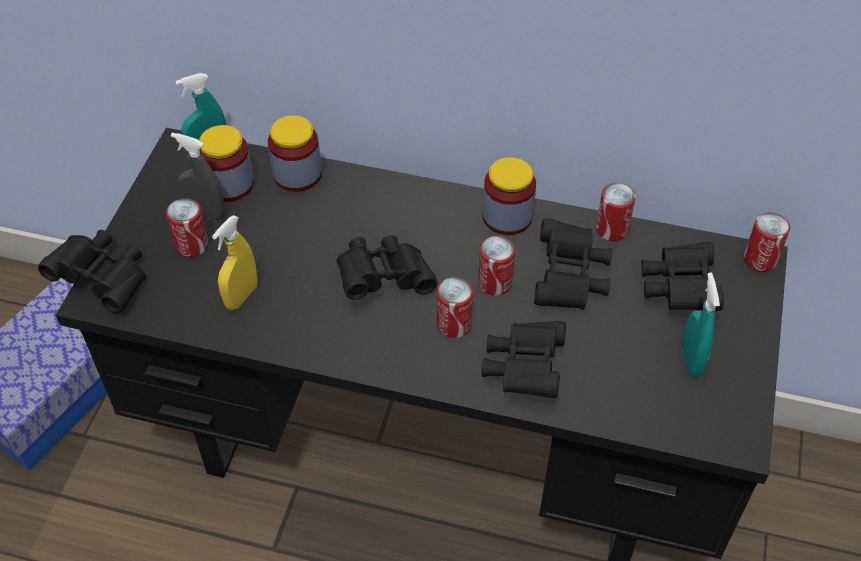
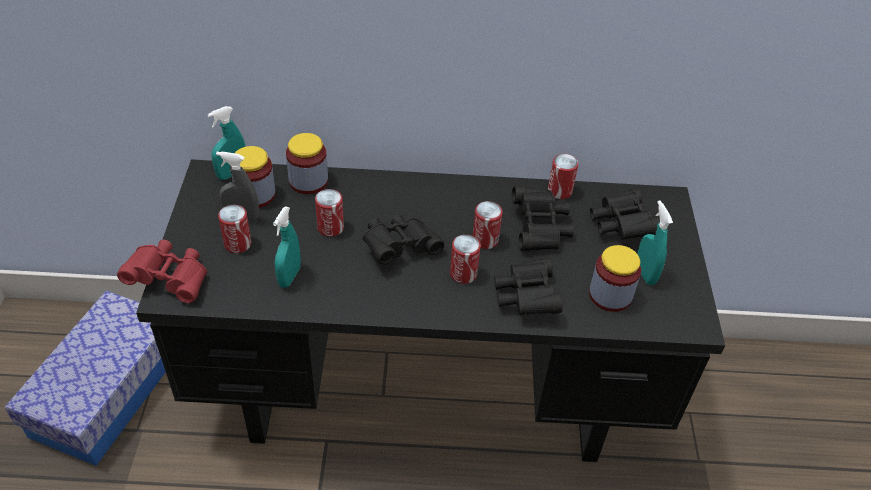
camera: 15 degrees left, 5 degrees down
(103, 279) = (170, 279): black binoculars -> red binoculars
(241, 296) = (289, 277): yellow spray bottle -> turquoise spray bottle
(507, 216) = (480, 192): jar -> jar (610, 295)
(760, 259) = (671, 198): can -> can (330, 227)

